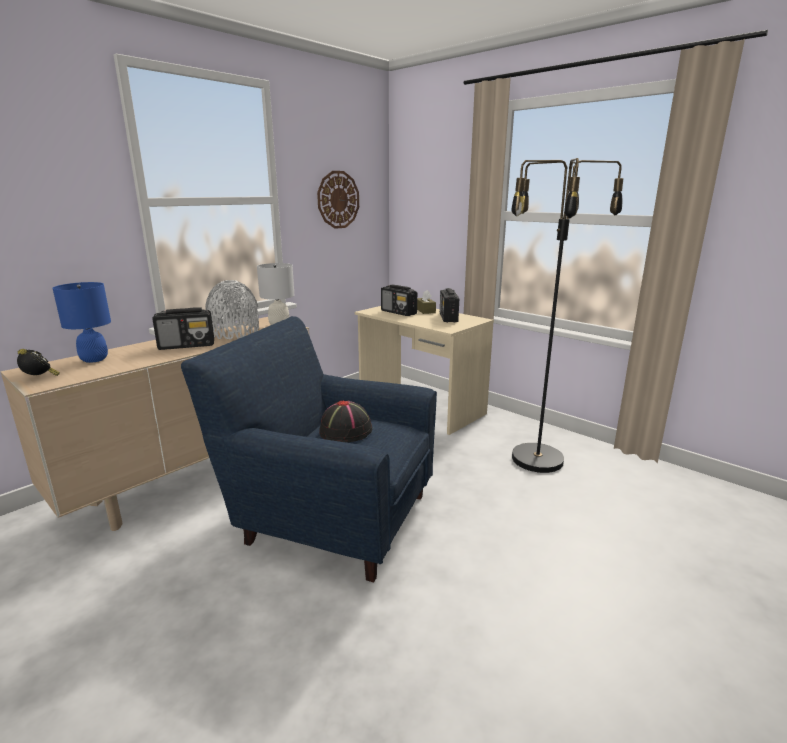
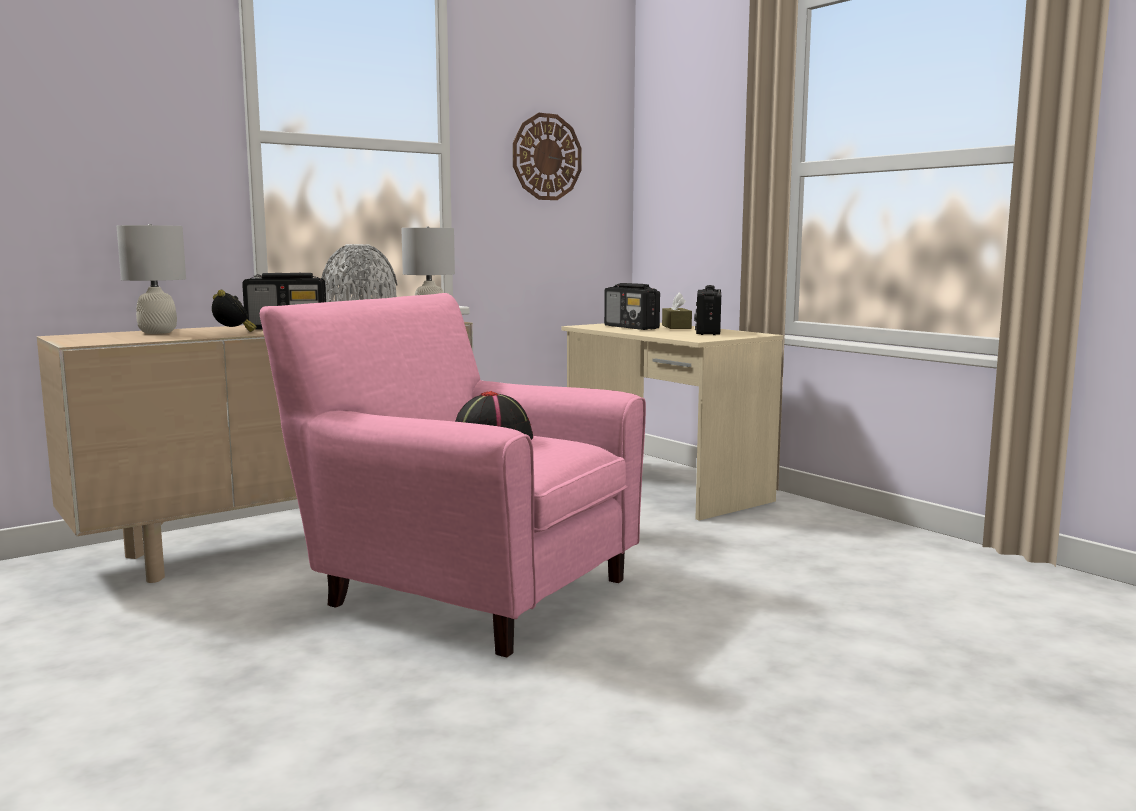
camera: 10 degrees right, 10 degrees down
(40, 379) = (82, 340): alarm clock -> alarm clock (233, 332)
(93, 360) = (156, 333): blue table lamp -> grey table lamp
(332, 517) = (470, 592): blue armchair -> pink armchair
(536, 459) = (838, 553): floor lamp -> none

